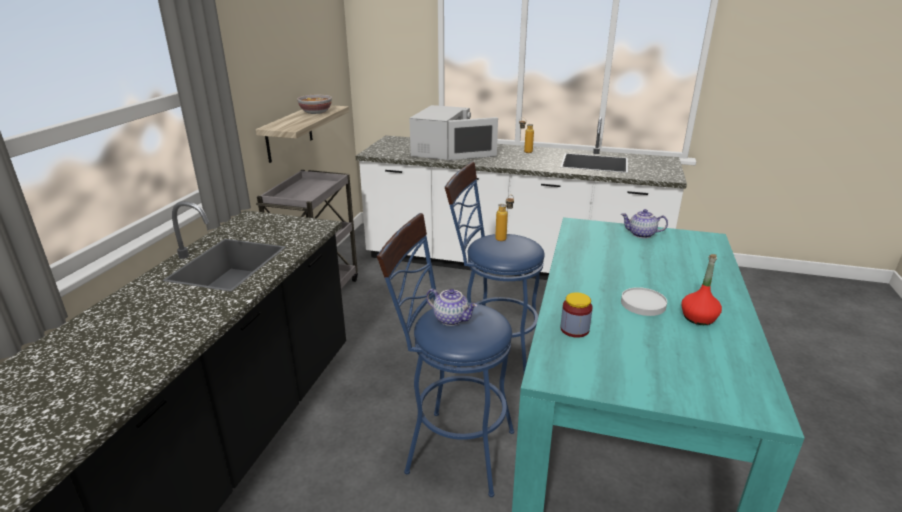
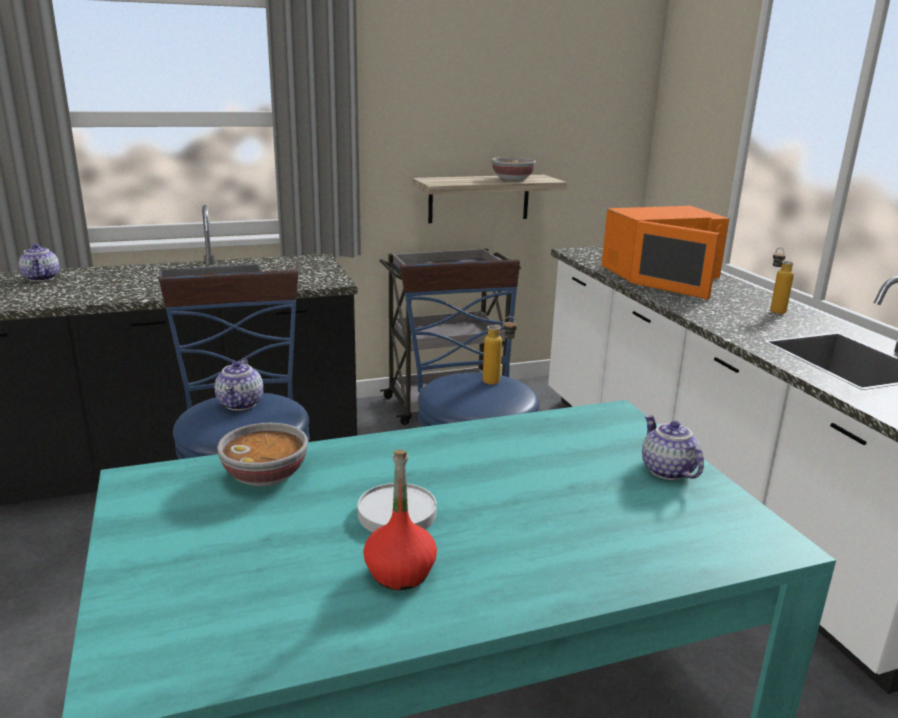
camera: 55 degrees right, 5 degrees down
(77, 342) = (42, 278): none -> teapot
(442, 151) = (659, 274): white microwave -> orange microwave
(574, 329) = (266, 475): jar -> bowl

